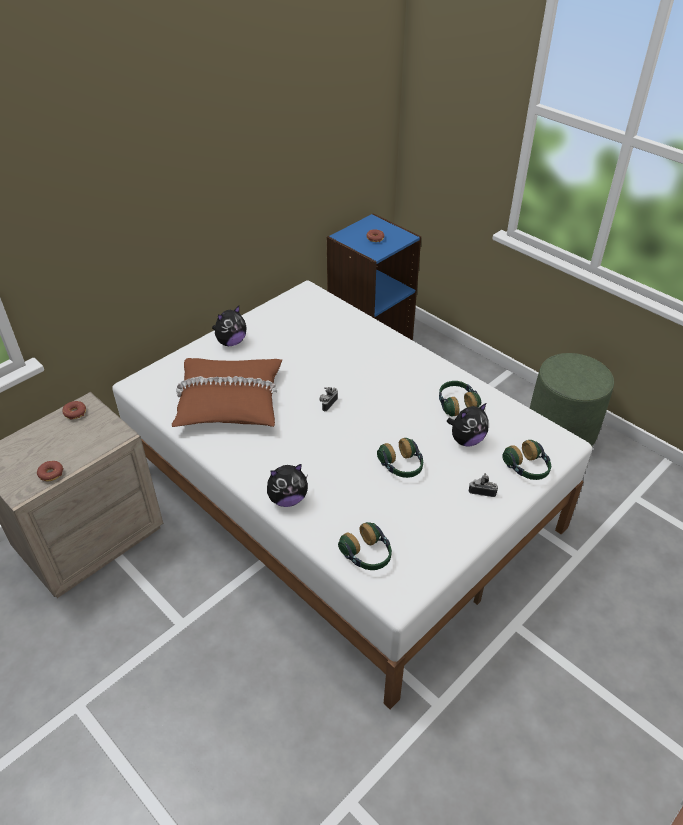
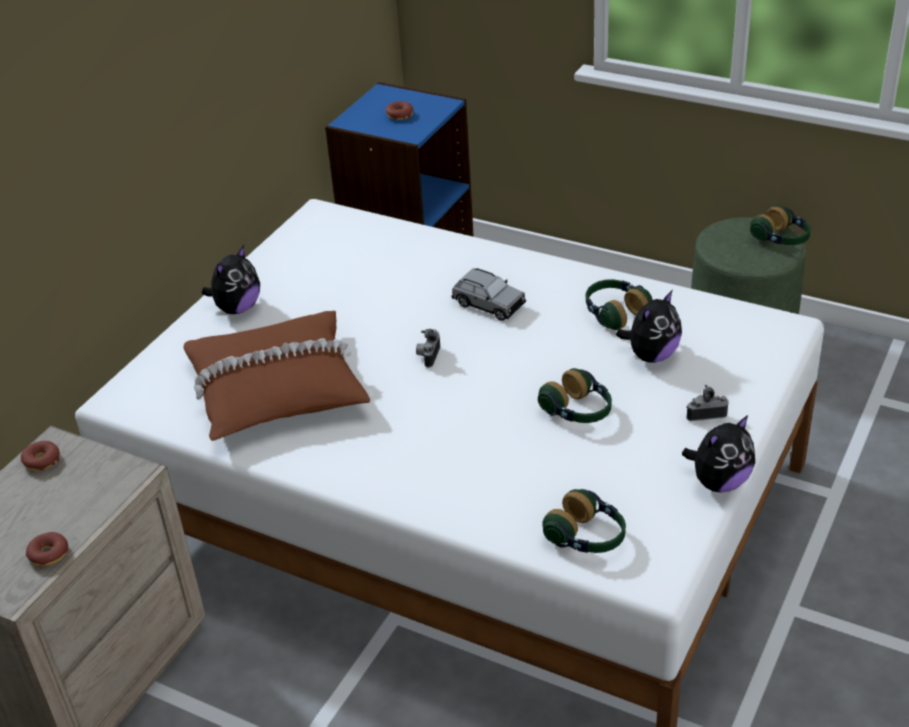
camera: 15 degrees left, 5 degrees down
(287, 499) = (434, 496): plush toy -> plush toy (719, 482)
(380, 378) = (488, 304): none -> grey toy car
(527, 468) = (752, 370): headphones -> headphones (781, 239)

